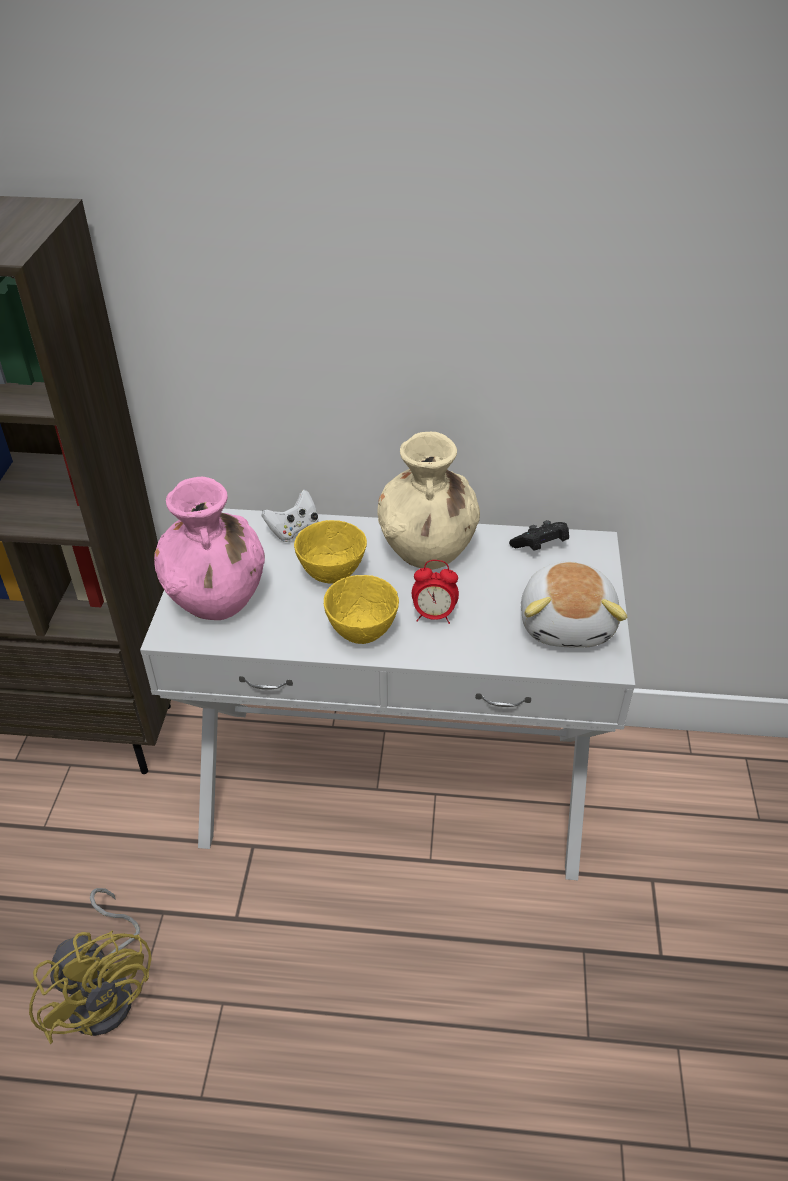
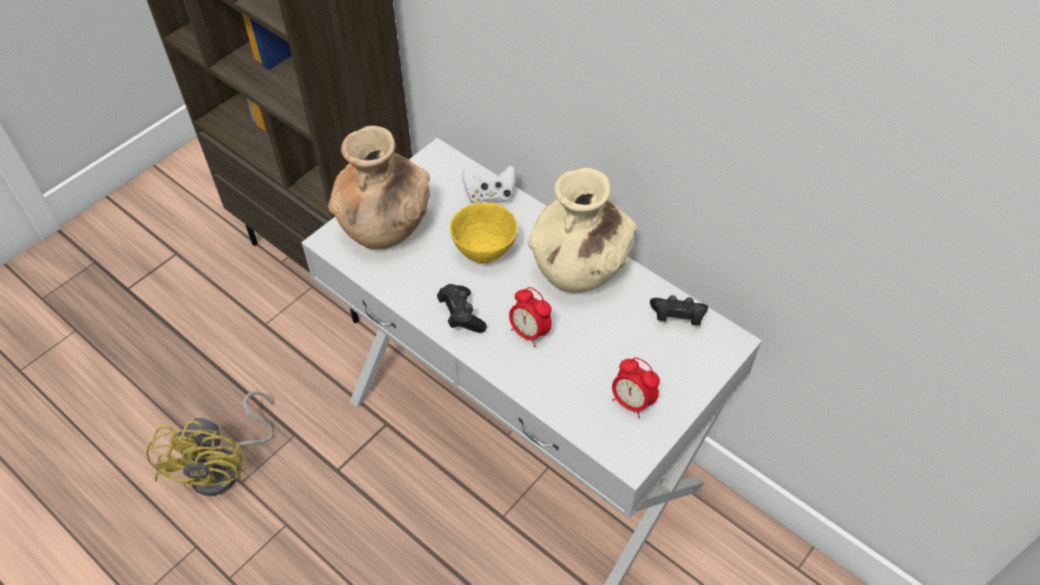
camera: 35 degrees right, 10 degrees up
(216, 597) = (385, 227): pink vase -> brown vase
(360, 632) = (461, 315): yellow bowl -> black game controller
(568, 623) = (631, 402): plush toy -> alarm clock

